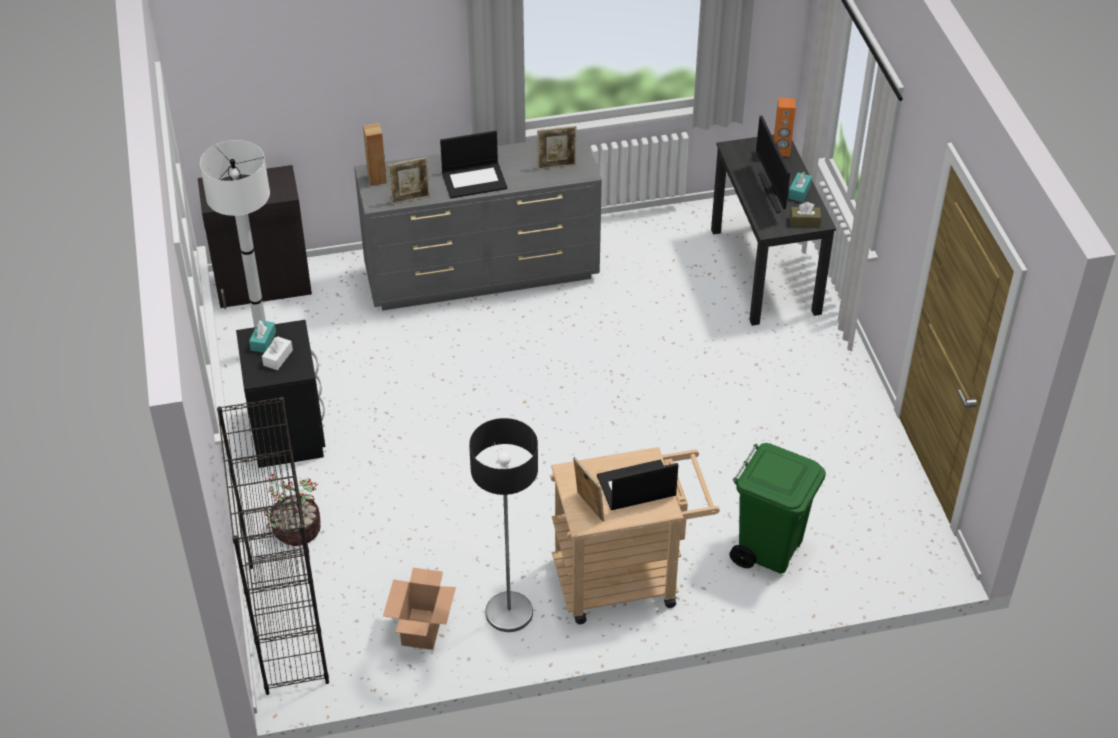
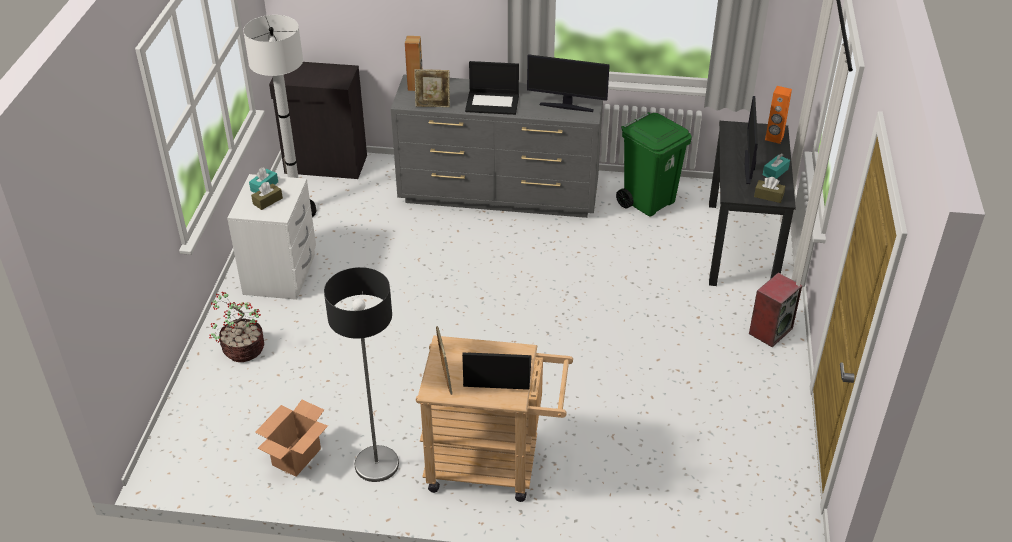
camera: 20 degrees right, 5 degrees down
(278, 358) = (267, 201): white tissue box -> brown tissue box
(287, 622) = (193, 420): black bookcase -> none
(289, 432) = (281, 274): black nightstand -> white nightstand
(556, 166) = (566, 106): picture frame -> monitor
(769, 548) = (635, 475): green trash can -> green trash can (649, 202)
(833, 360) = (770, 330): none -> speaker

